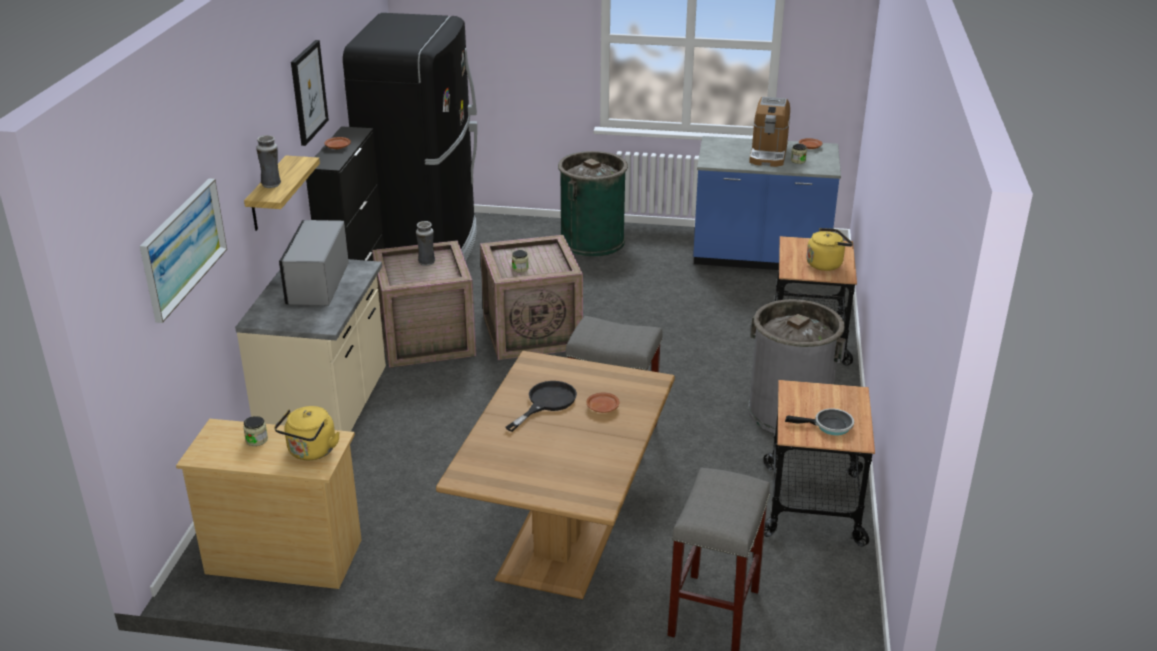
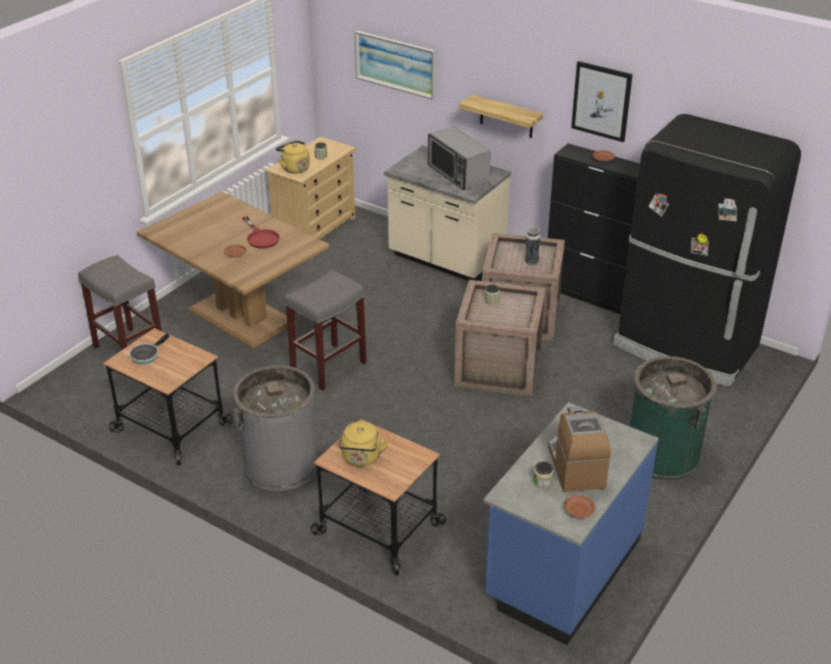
camera: 115 degrees right, 5 degrees up
(272, 185) = (490, 104): vase -> none
(317, 284) = (457, 174): microwave -> microwave turned 150 degrees counterclockwise
(546, 403) = (261, 237): black frying pan -> red frying pan
(768, 154) = (576, 467): coffee machine -> coffee machine turned 45 degrees clockwise

